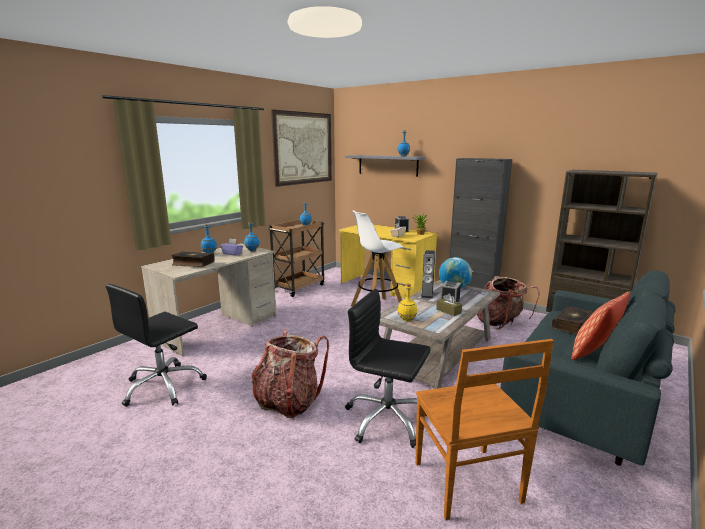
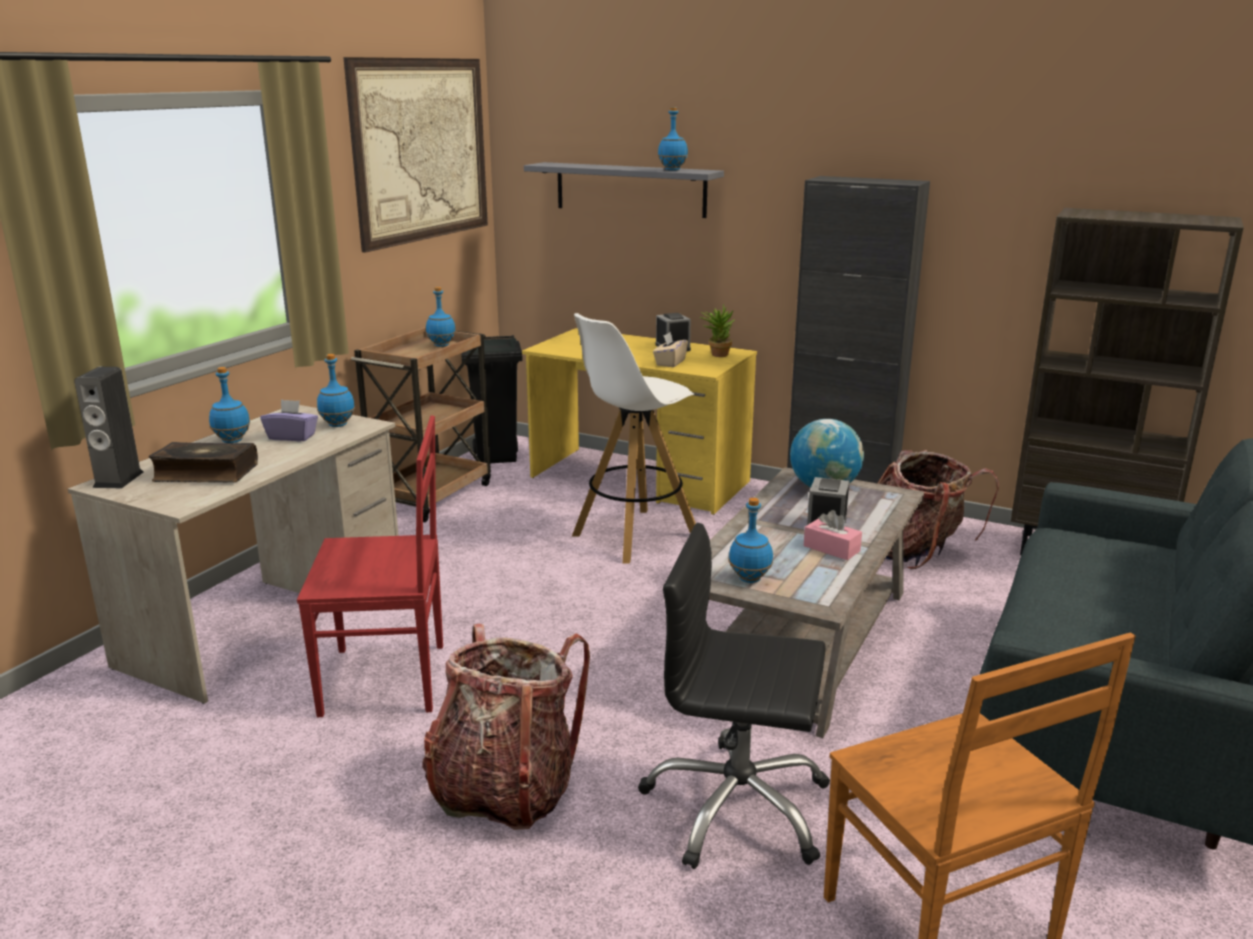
camera: 10 degrees left, 5 degrees up
(163, 386) = (186, 786): black office chair -> none
(257, 354) = (388, 679): none -> red chair
(330, 275) = (497, 457): none -> black trash can
(407, 320) = (750, 579): yellow bottle -> blue bottle
(427, 295) = (771, 509): speaker -> speaker (118, 479)
(448, 311) = (831, 548): brown tissue box -> pink tissue box
(572, 325) = (1092, 562): book -> none
(594, 353) = (1150, 624): pillow -> none

